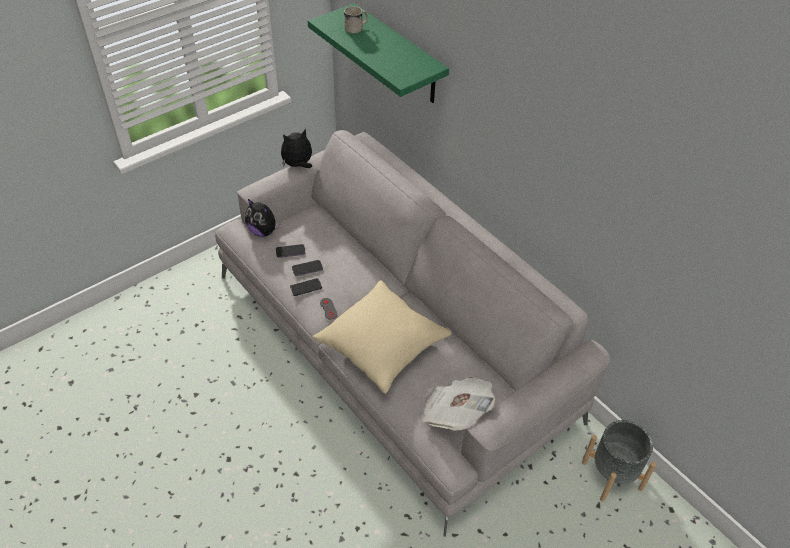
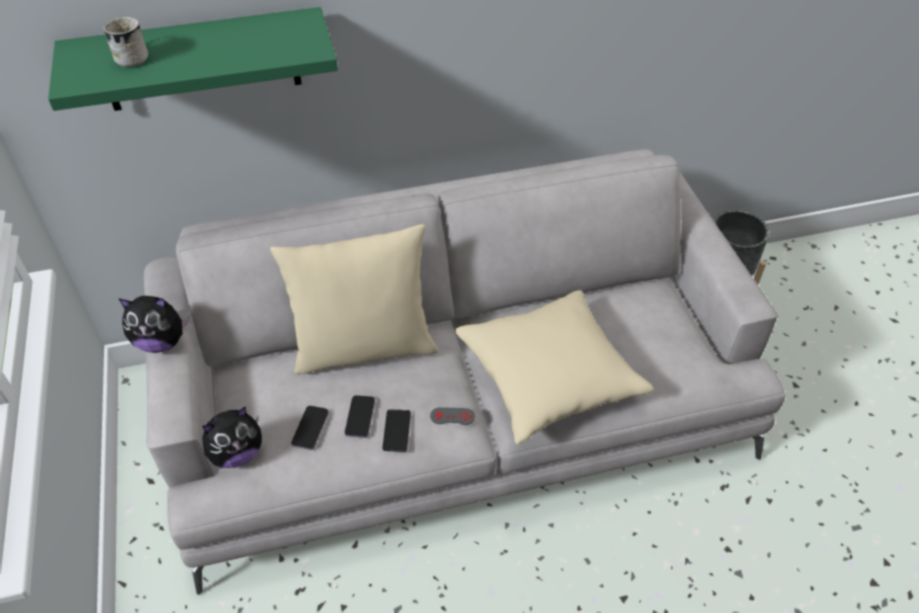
camera: 65 degrees left, 0 degrees up
(298, 165) = (161, 342): plush toy -> plush toy turned 90 degrees counterclockwise
(357, 253) = (364, 348): none -> beige pillow
(454, 412) = (685, 341): newspaper -> none

